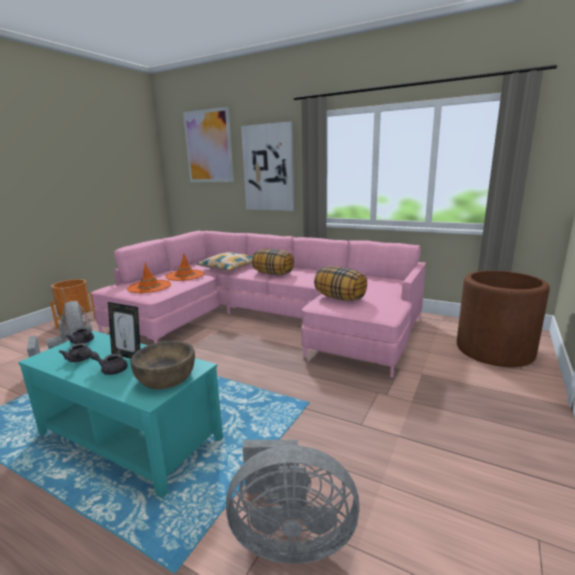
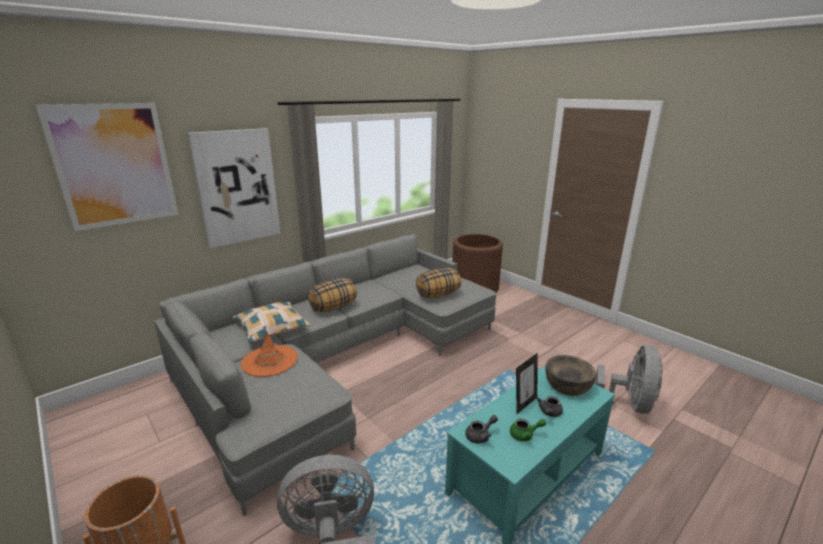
camera: 70 degrees left, 5 degrees up
(79, 360) = (525, 435): grey teapot -> green teapot
(149, 287) = (292, 392): orange hat -> none
(264, 318) = (338, 359): pink sofa -> grey sofa

